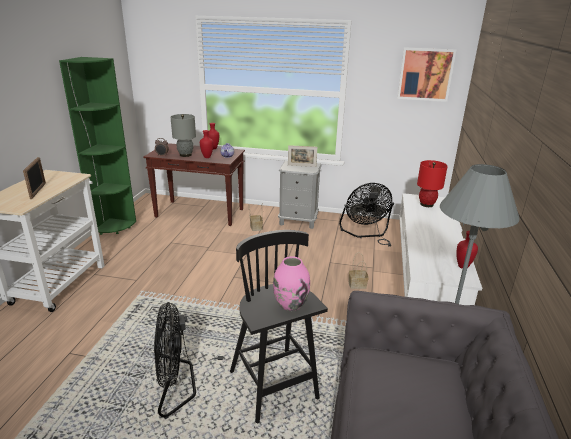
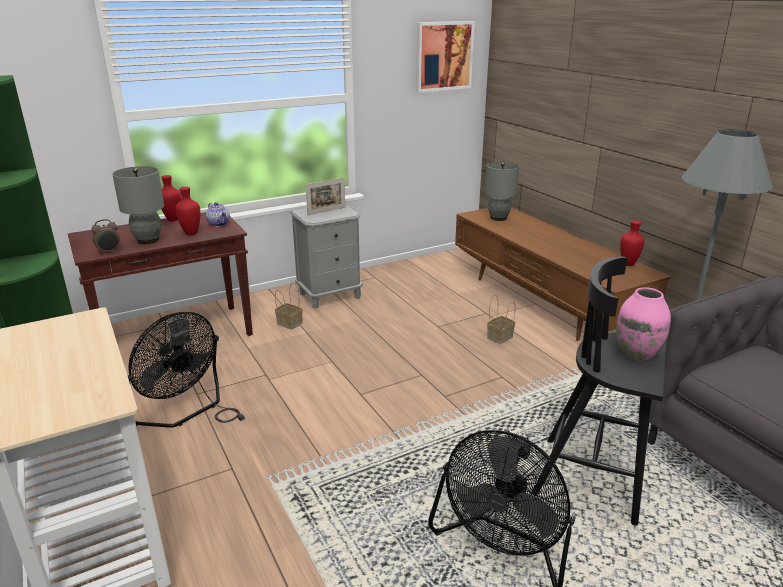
camera: 40 degrees left, 0 degrees up
(38, 191) = (71, 366): picture frame -> none
(369, 233) = (428, 279): black fan -> black fan (192, 408)
(426, 204) = (498, 218): red table lamp -> grey table lamp
(426, 278) = (544, 302): white tv stand -> brown tv stand

